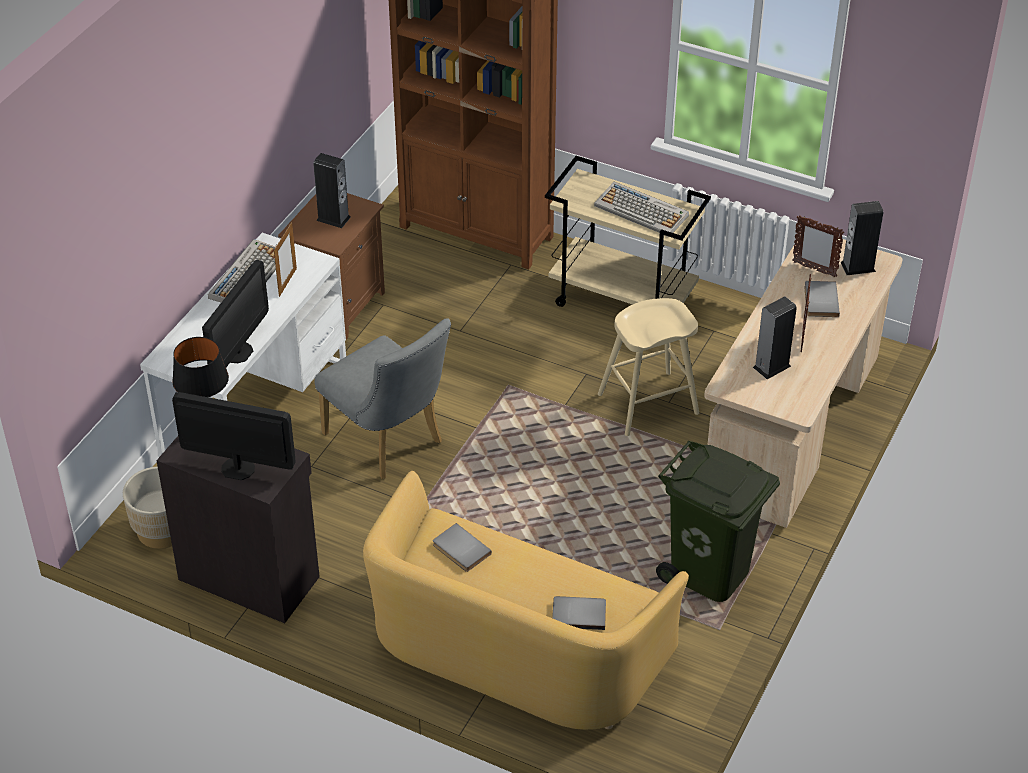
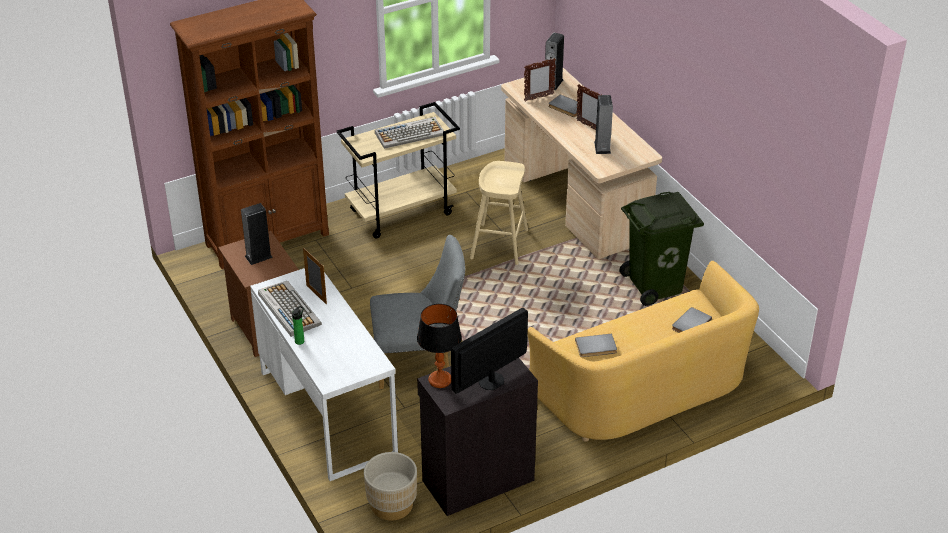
camera: 55 degrees left, 5 degrees down
(207, 308) = (300, 340): none -> bottle
(238, 352) = (362, 344): monitor -> none

